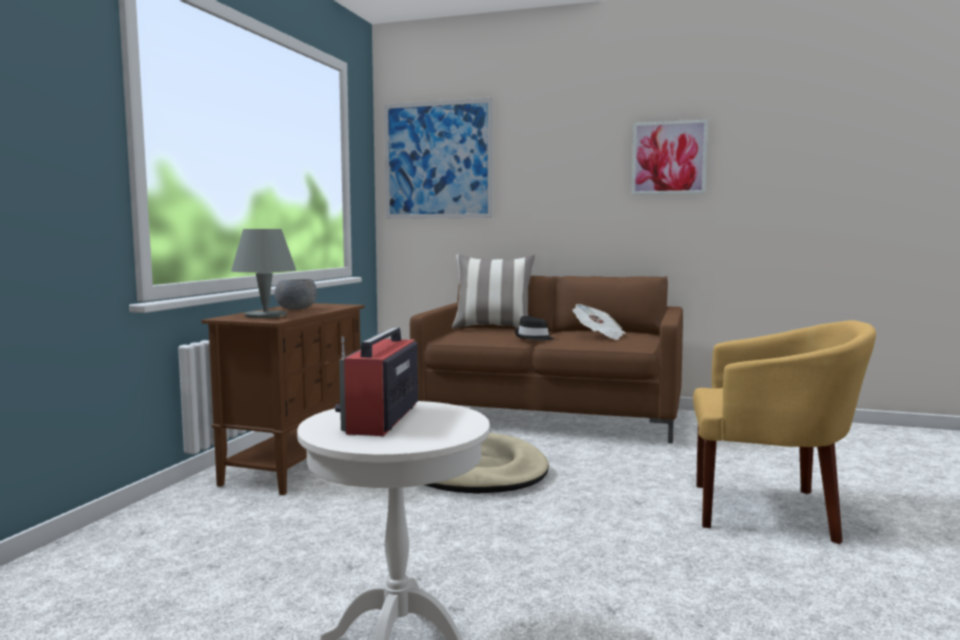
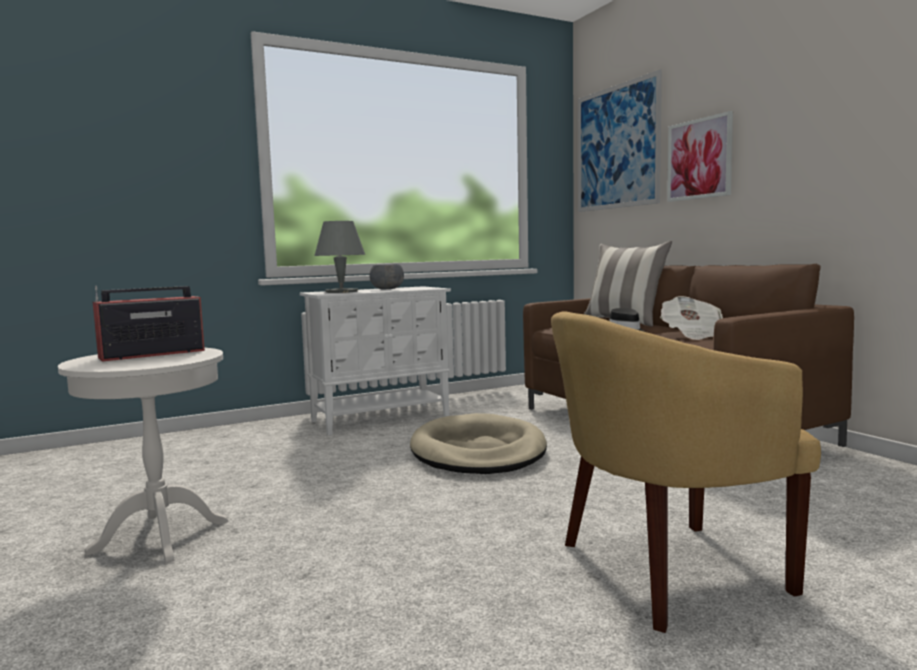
camera: 45 degrees right, 0 degrees up
(296, 464) = (381, 418): brown cabinet -> white cabinet
(669, 158) = (847, 101): picture -> picture (699, 159)
(769, 511) = (666, 571): yellow armchair -> yellow armchair turned 105 degrees clockwise

